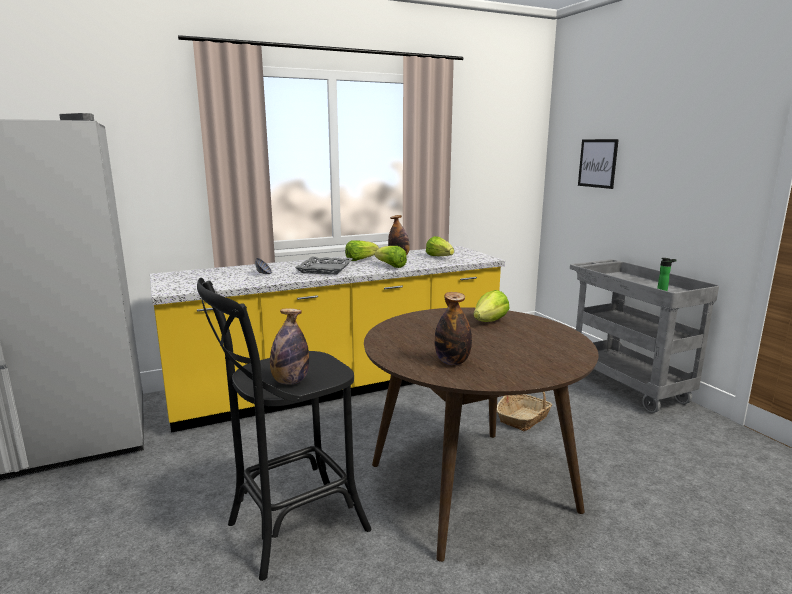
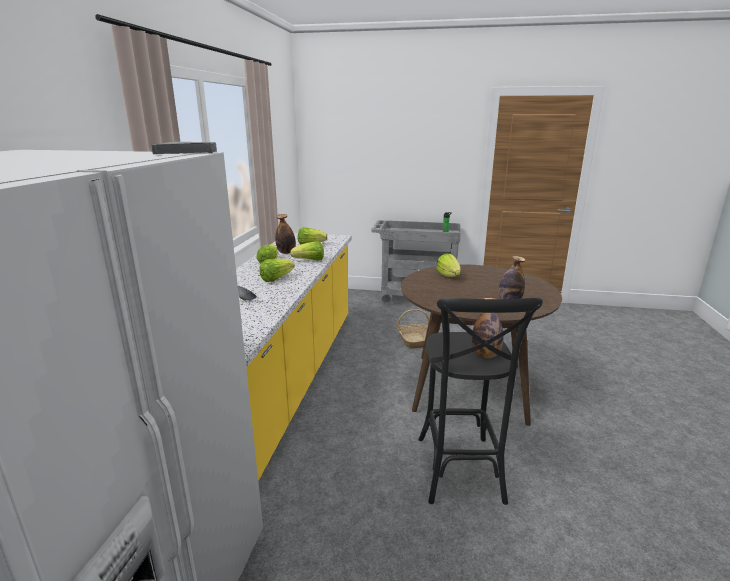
camera: 55 degrees left, 5 degrees up
(324, 269) = (276, 279): grey tray -> lettuce
(597, 163) = (354, 152): picture -> none

